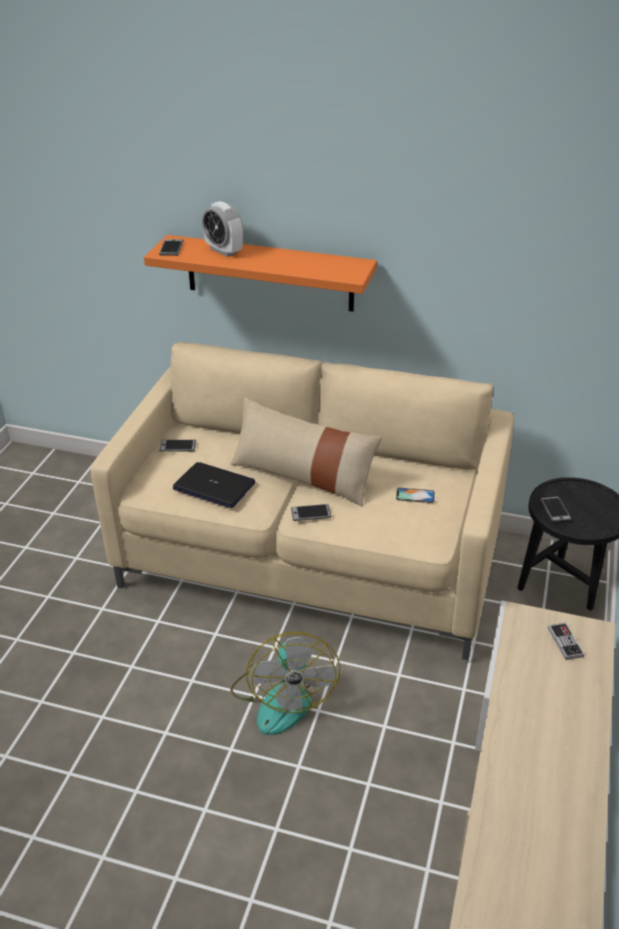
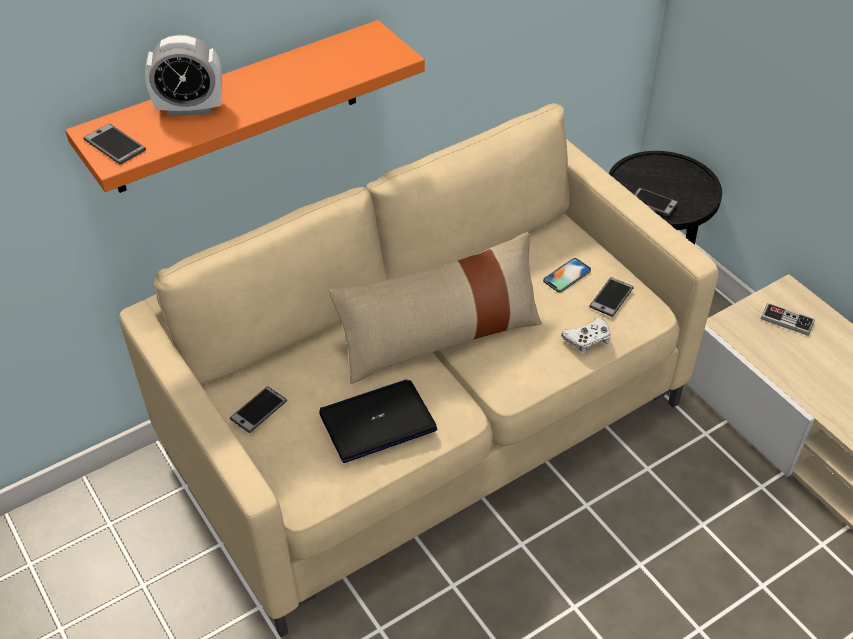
camera: 50 degrees left, 10 degrees up
(282, 697) = (598, 584): fan -> none
(311, 513) = (511, 370): phone -> phone (611, 297)
(373, 529) = (587, 339): none -> white game controller

